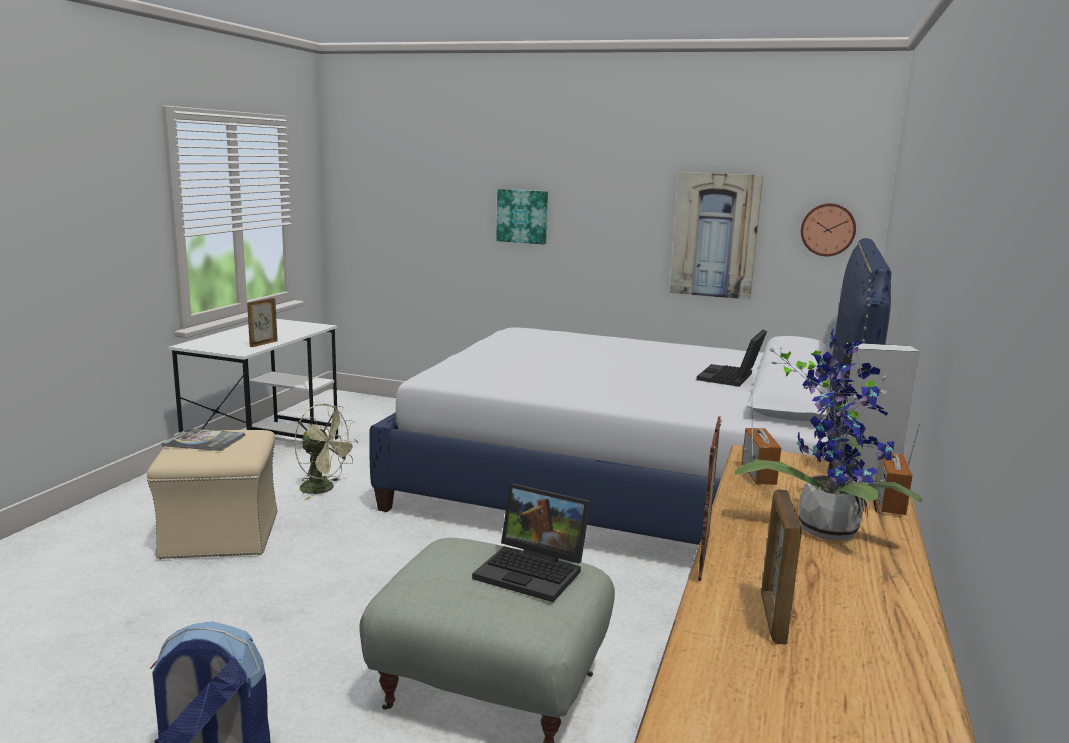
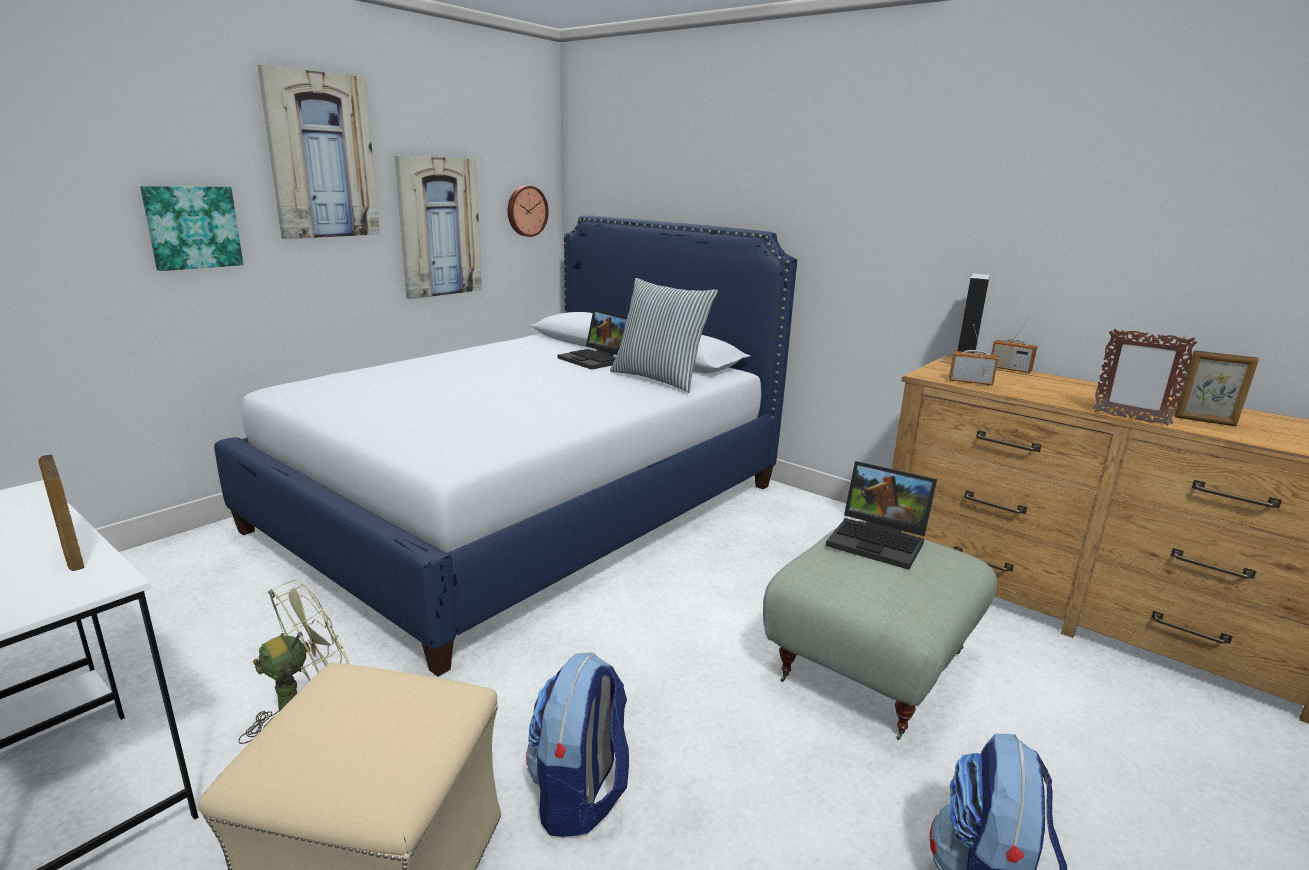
camera: 70 degrees left, 5 degrees up
(204, 441) = (340, 739): book -> none
(284, 575) = (580, 795): none -> backpack
(534, 571) = (880, 541): laptop -> laptop turned 75 degrees clockwise
(617, 172) = (322, 156): none -> picture
(709, 402) = (659, 379): none -> pillow
(825, 526) = (1058, 387): potted plant -> none

